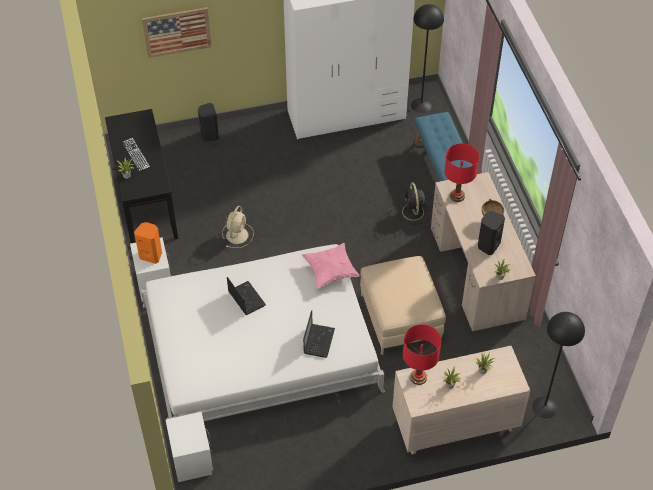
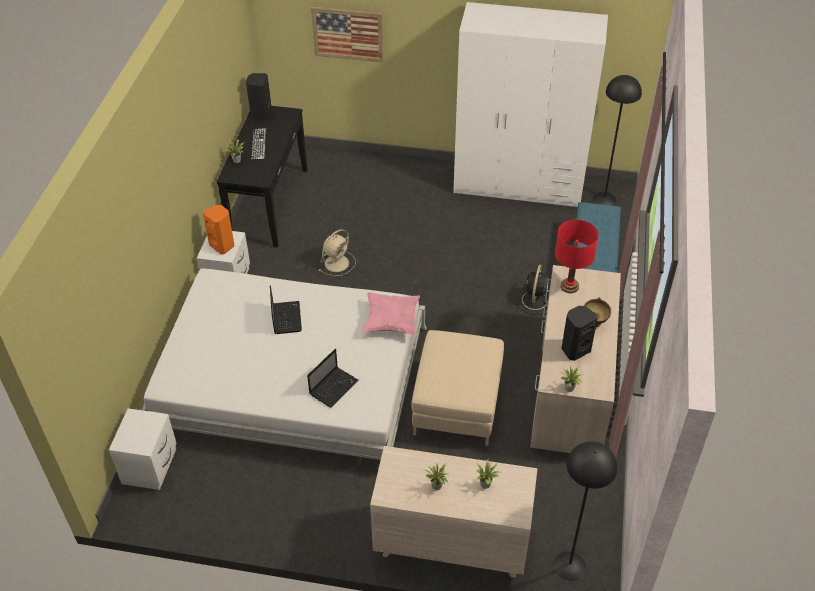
camera: 25 degrees right, 5 degrees down
(209, 135) = (368, 163): black speaker -> black speaker (260, 112)
(418, 377) = (405, 462): red table lamp -> none

